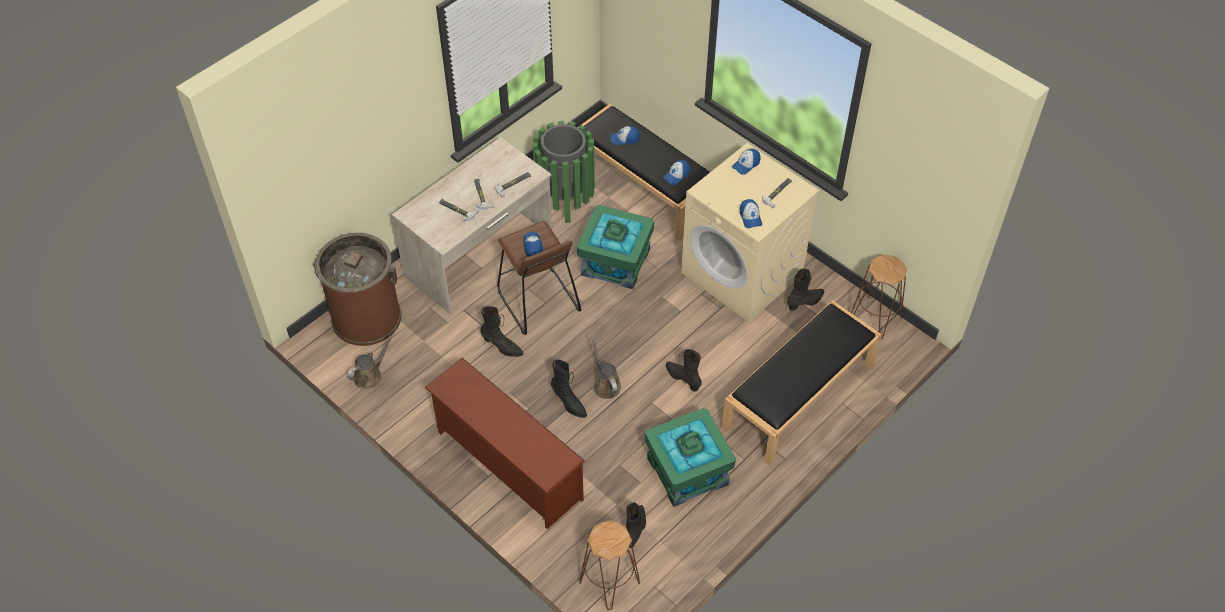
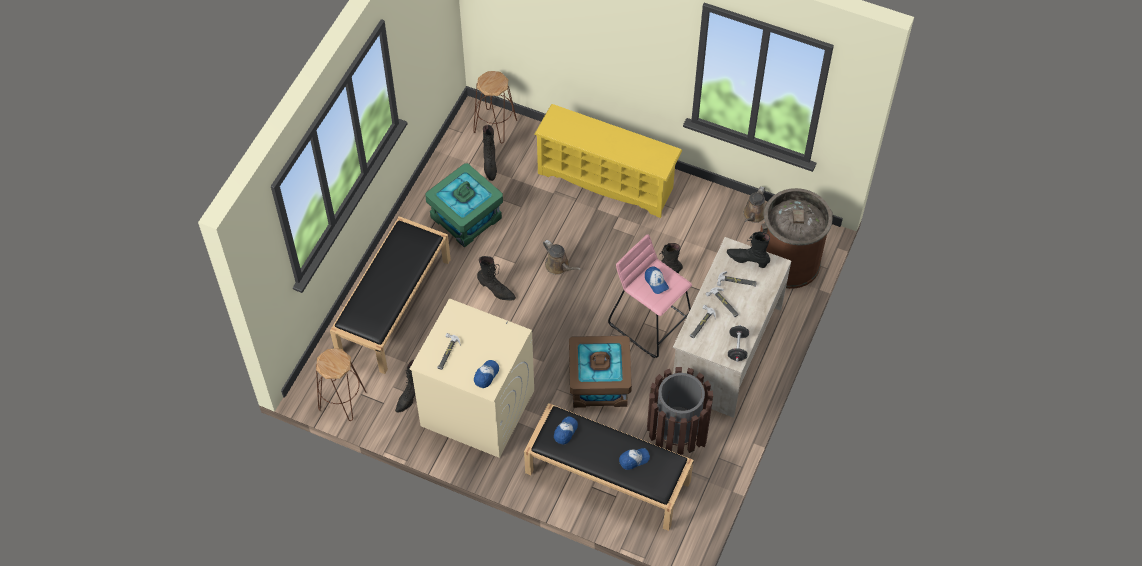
camera: 160 degrees right, 5 degrees up
(492, 156) = (737, 348): none -> black dumbbell
(507, 465) = (607, 180): brown shoe rack -> yellow shoe rack
(538, 301) = (651, 322): brown stool -> pink stool
(565, 200) = (676, 435): green trash can -> brown trash can
(569, 403) = (582, 242): black boot -> black boot (747, 260)
(616, 261) = (599, 383): green storage box -> brown storage box
(750, 217) = (464, 319): cap -> none

